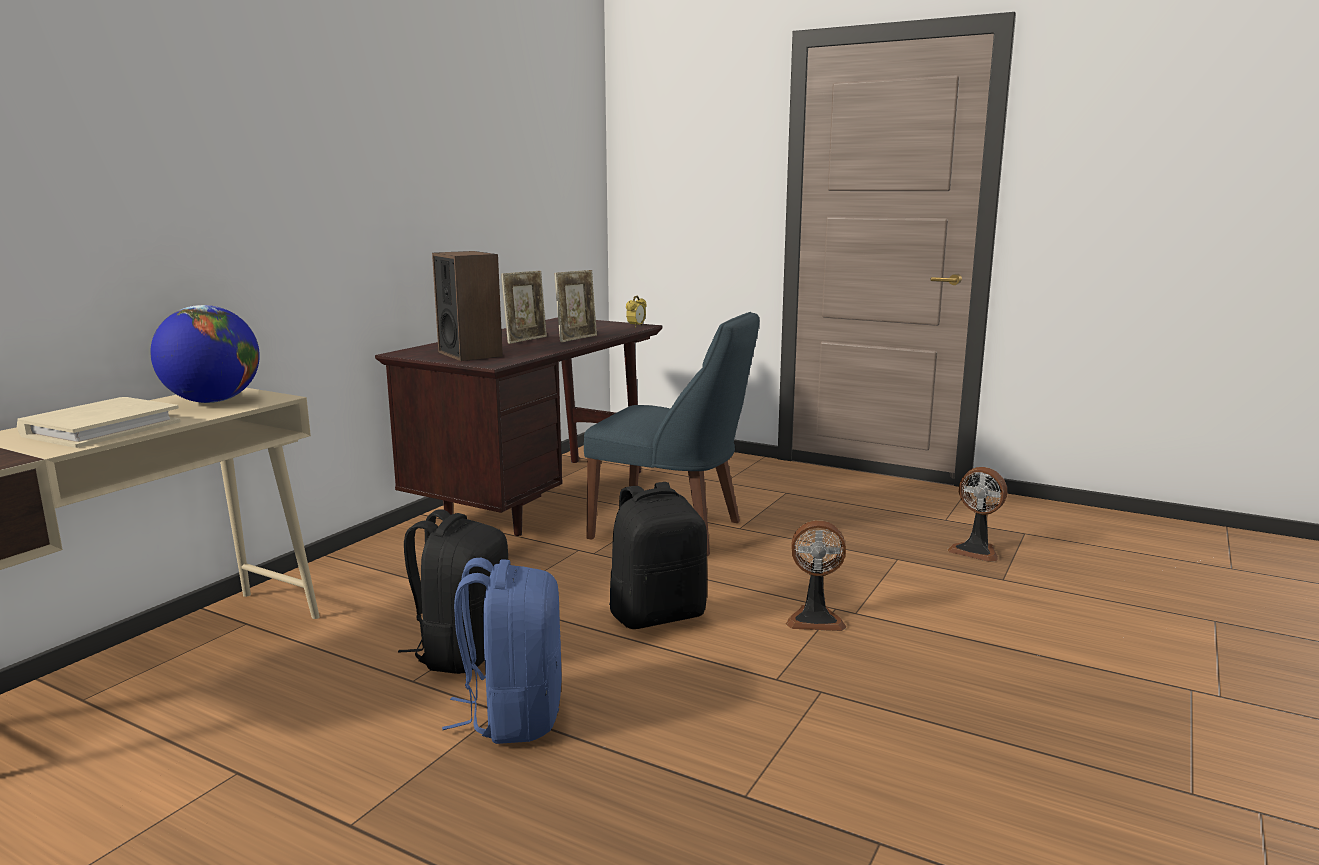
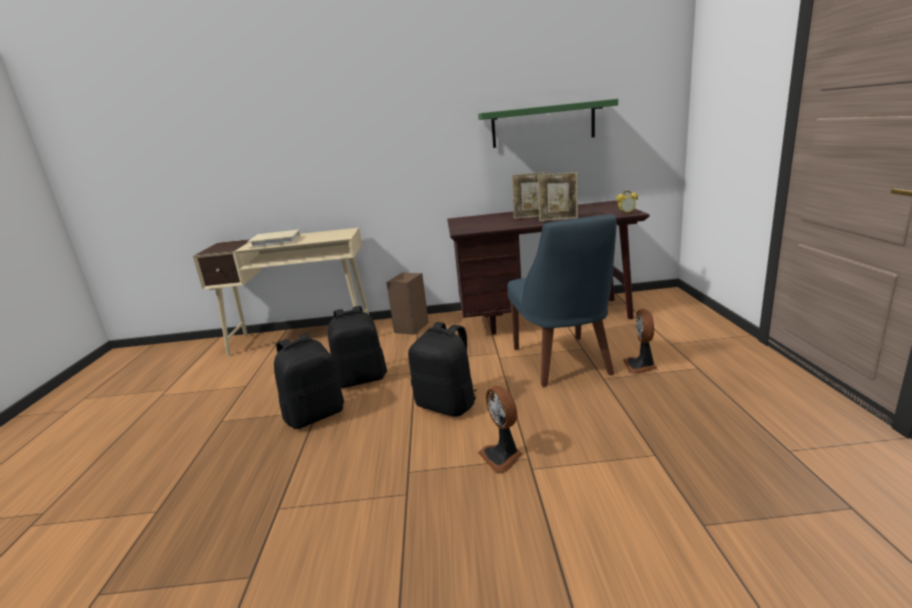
camera: 60 degrees right, 5 degrees up
(212, 401) = (328, 235): globe -> none
(470, 354) = (476, 223): speaker -> speaker (411, 327)
(484, 201) = (543, 125): none -> green shelf
(513, 715) = (315, 415): blue backpack -> black backpack
(976, 551) = (744, 490): fan -> fan (640, 366)

